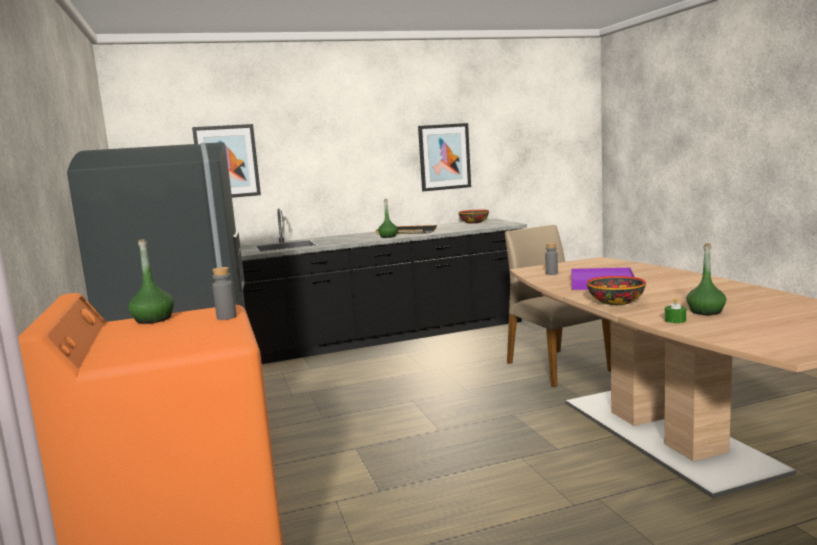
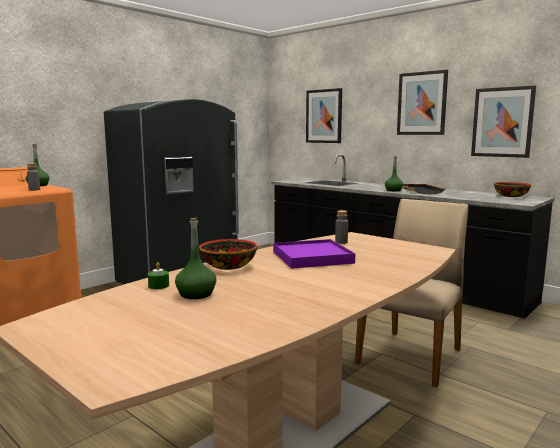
camera: 60 degrees right, 0 degrees up
(363, 141) = (422, 103): none -> picture

